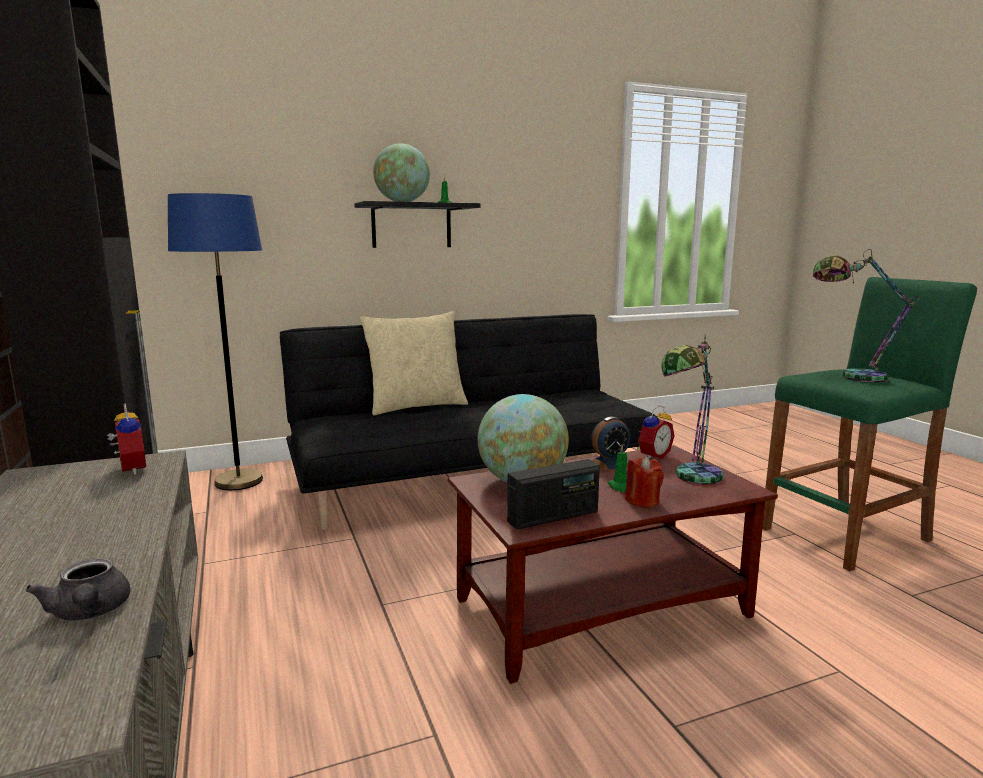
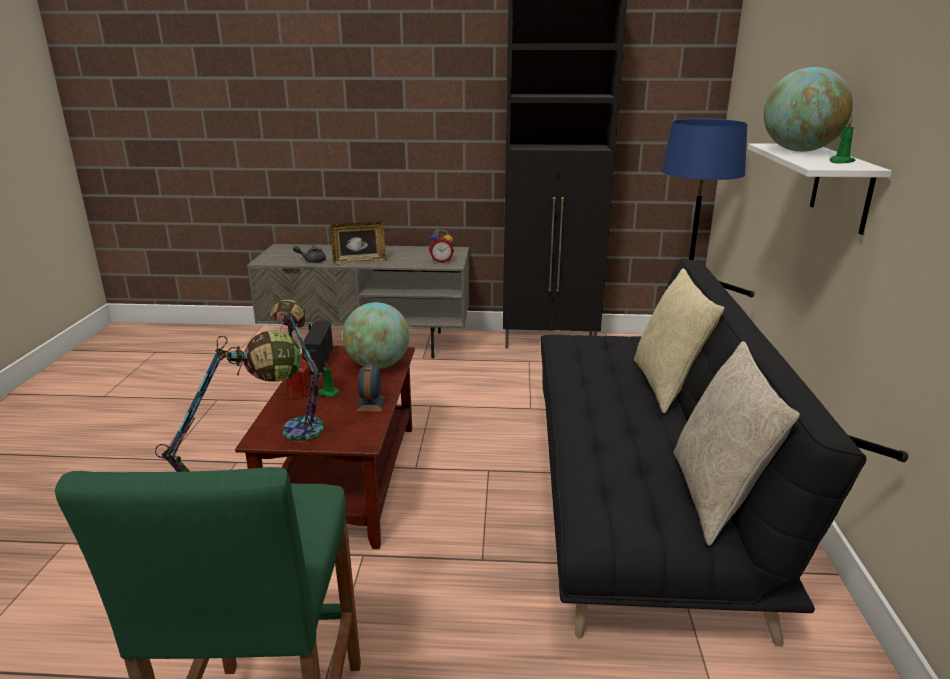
camera: 115 degrees right, 10 degrees up
(115, 542) = (359, 261): none -> picture frame
(411, 226) = (842, 188): black shelf -> white shelf
(557, 392) = (716, 496): none -> beige pillow
(652, 456) = (364, 429): alarm clock -> none

